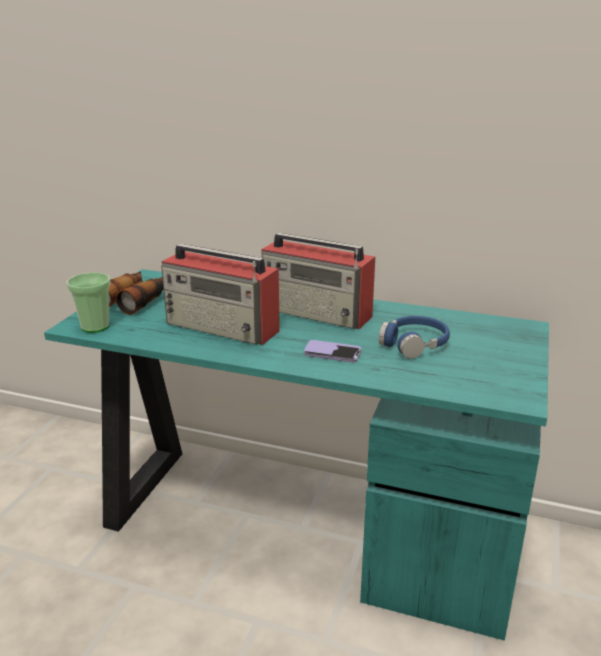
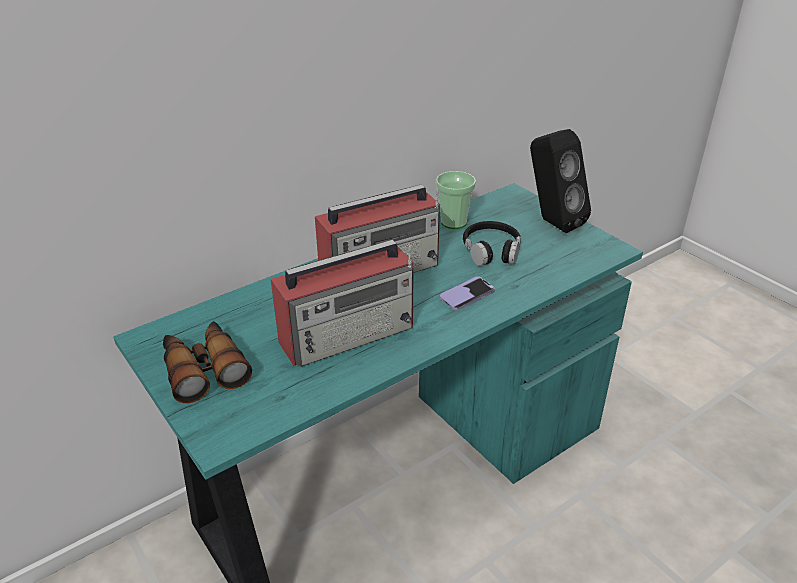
camera: 55 degrees left, 10 degrees up
(95, 326) = (240, 423): cup -> cup (453, 222)
(414, 344) = (491, 251): blue headphones -> black headphones
(511, 356) = (551, 222): none -> black speaker

